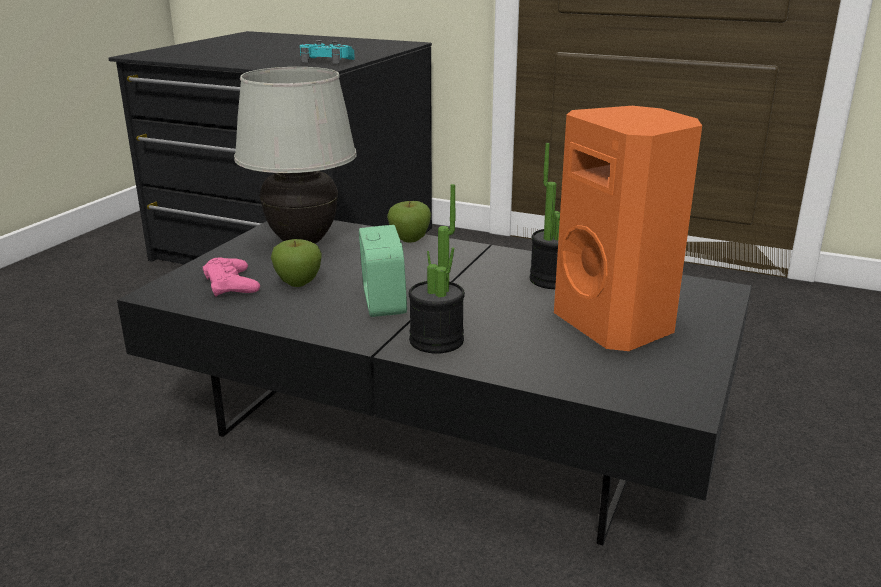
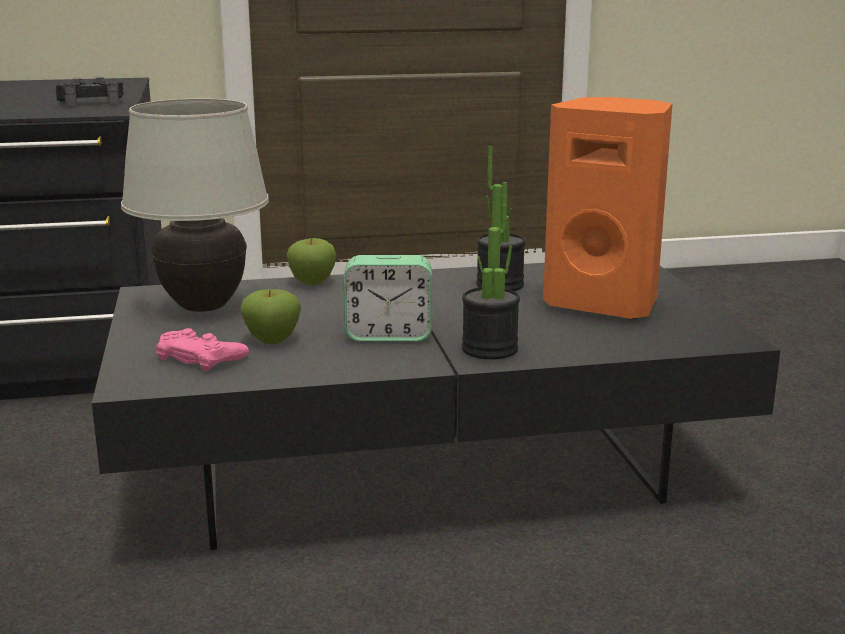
camera: 35 degrees left, 5 degrees down
(326, 61) = (91, 103): turquoise game controller -> black game controller
(383, 303) = (389, 335): alarm clock -> alarm clock turned 135 degrees clockwise

